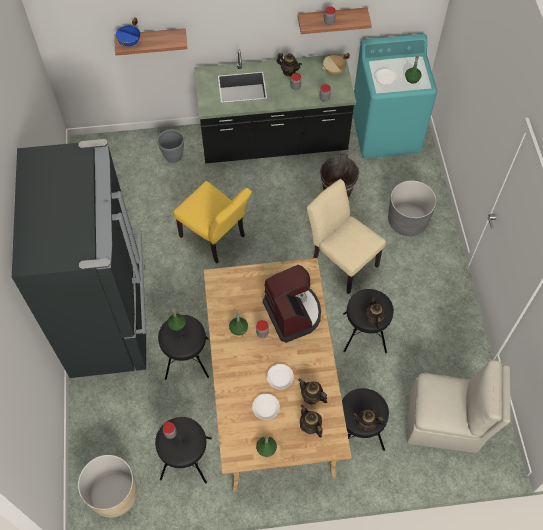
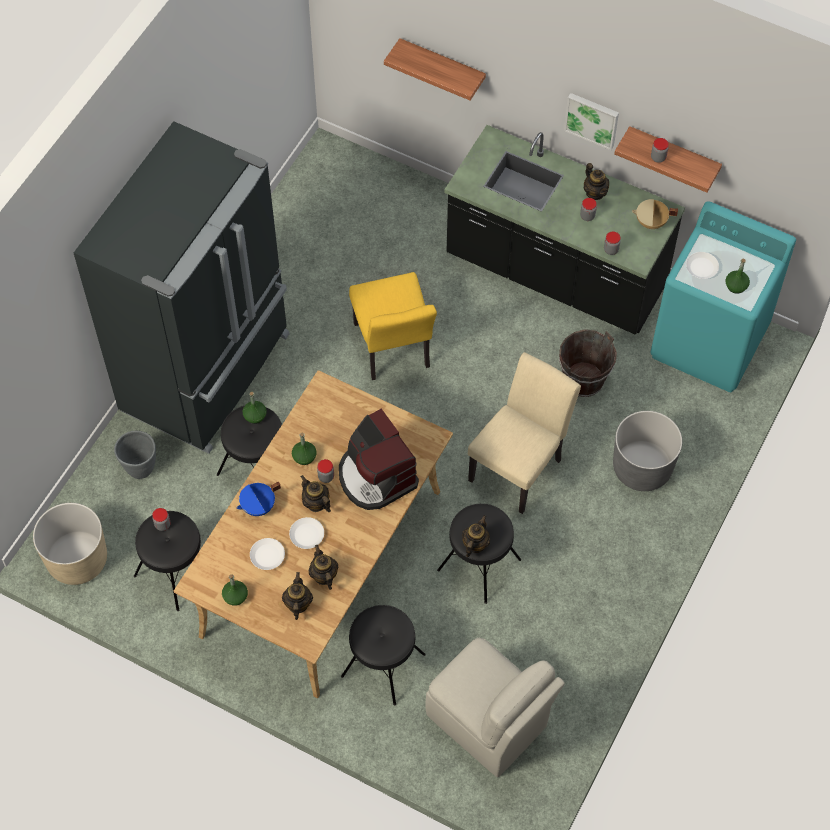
camera: 35 degrees right, 0 degrees up
(130, 42) = (409, 58): blue cooking pot -> blue cooking pot (258, 507)
(173, 157) = (419, 222): grey planter -> grey planter (140, 468)
(269, 22) = (592, 119): none -> picture
(293, 313) = (376, 476): coffee machine -> coffee machine turned 135 degrees clockwise
(341, 260) = (520, 465): beige chair -> beige chair turned 45 degrees clockwise
(366, 424) = (372, 649): teapot -> teapot (316, 503)

